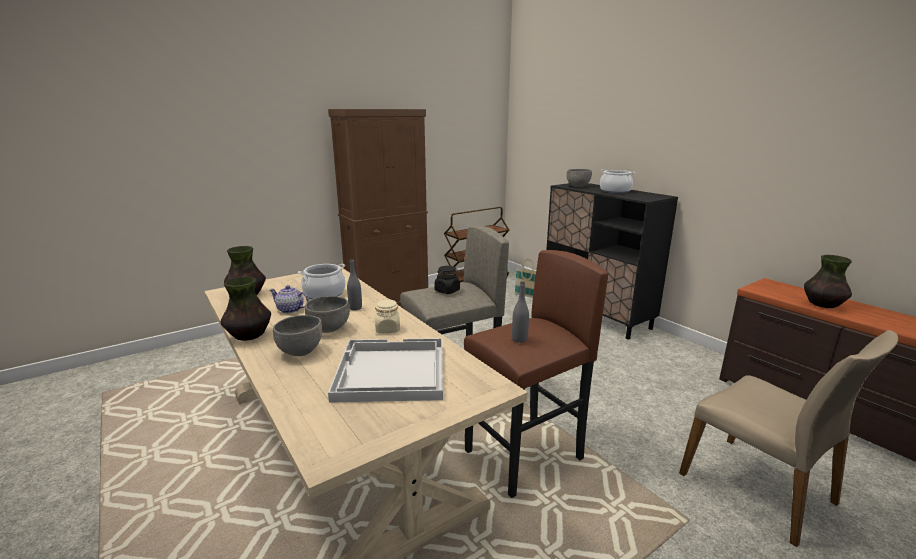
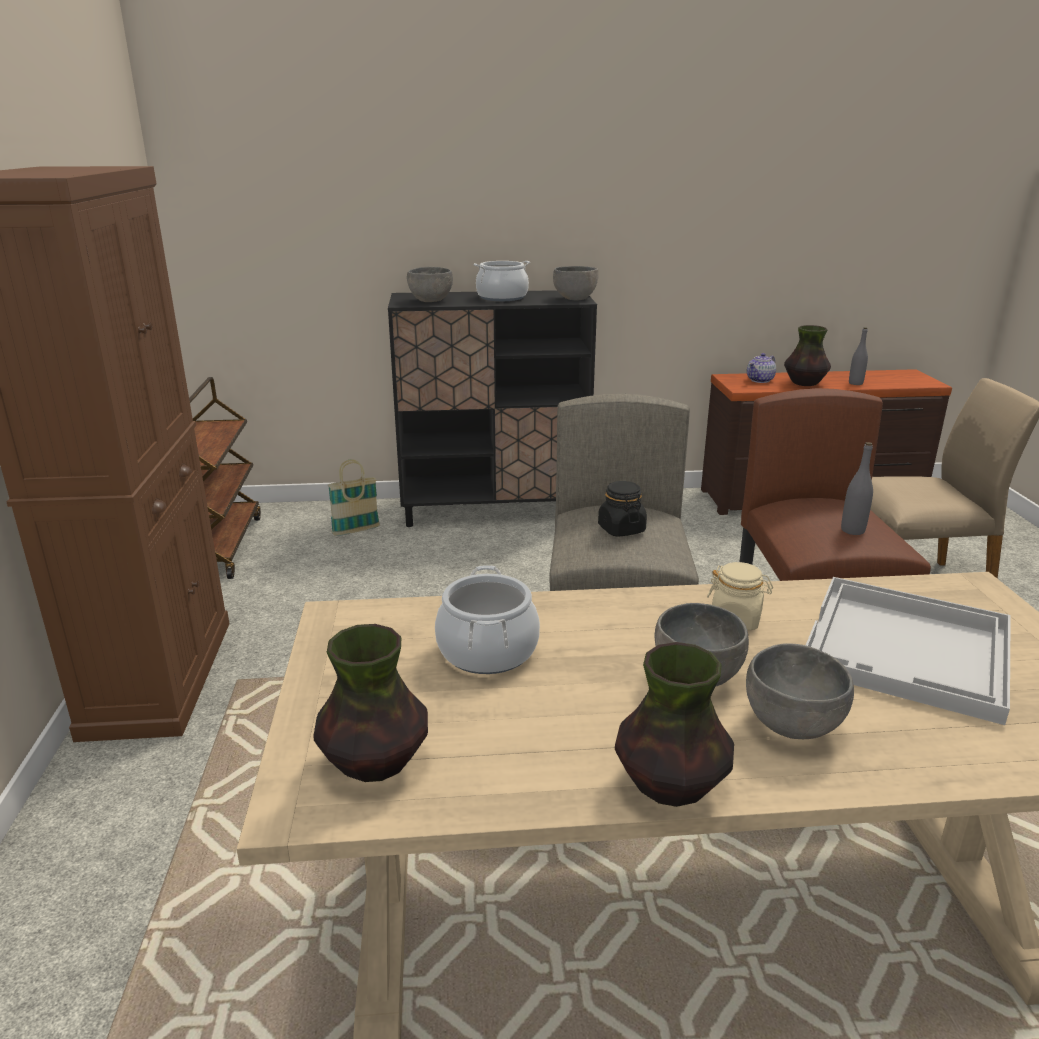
camera: 60 degrees left, 5 degrees up
(290, 310) = (549, 708): teapot -> teapot (760, 380)
(355, 308) = (606, 630): grey bottle -> grey bottle (855, 383)
(648, 198) = (575, 298): none -> grey bowl

